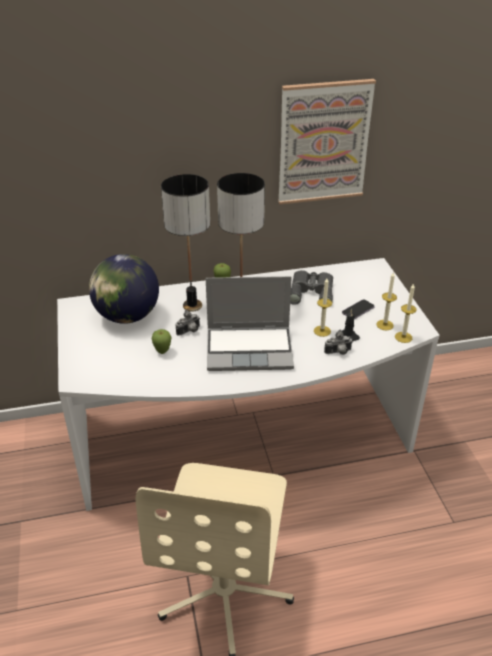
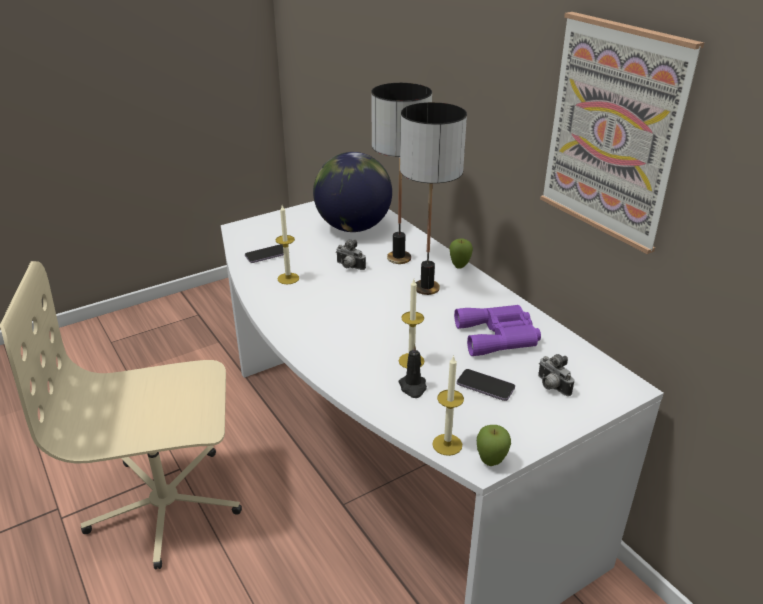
camera: 70 degrees right, 5 degrees down
(139, 370) = (267, 255): none -> phone
(162, 351) = (304, 260): apple -> apple (490, 462)
(250, 349) = (339, 312): laptop -> none
(311, 291) = (499, 336): grey binoculars -> purple binoculars
(338, 353) = (370, 383): camera -> camera (551, 386)
(384, 325) = (466, 419): candle -> candle (288, 278)

